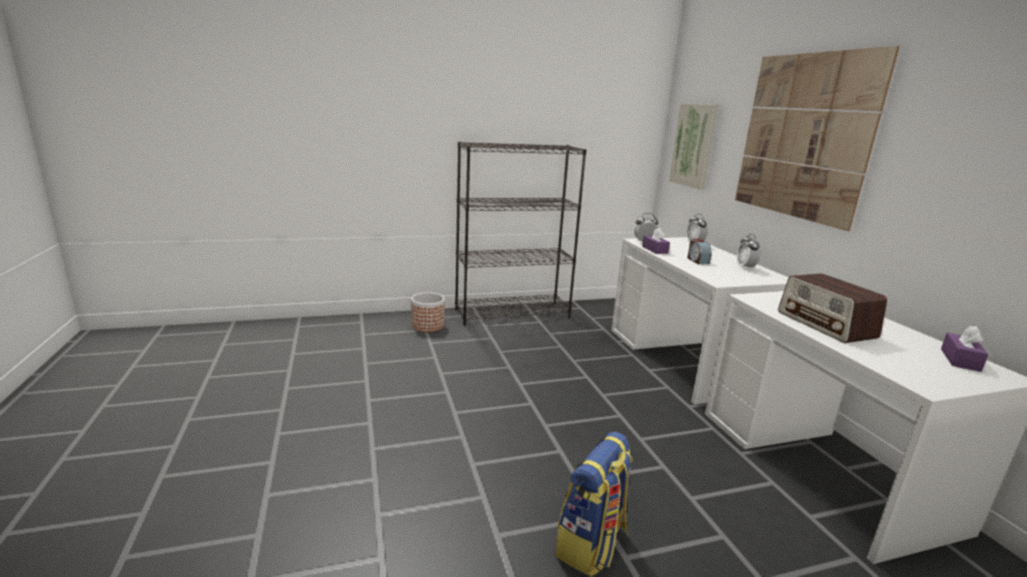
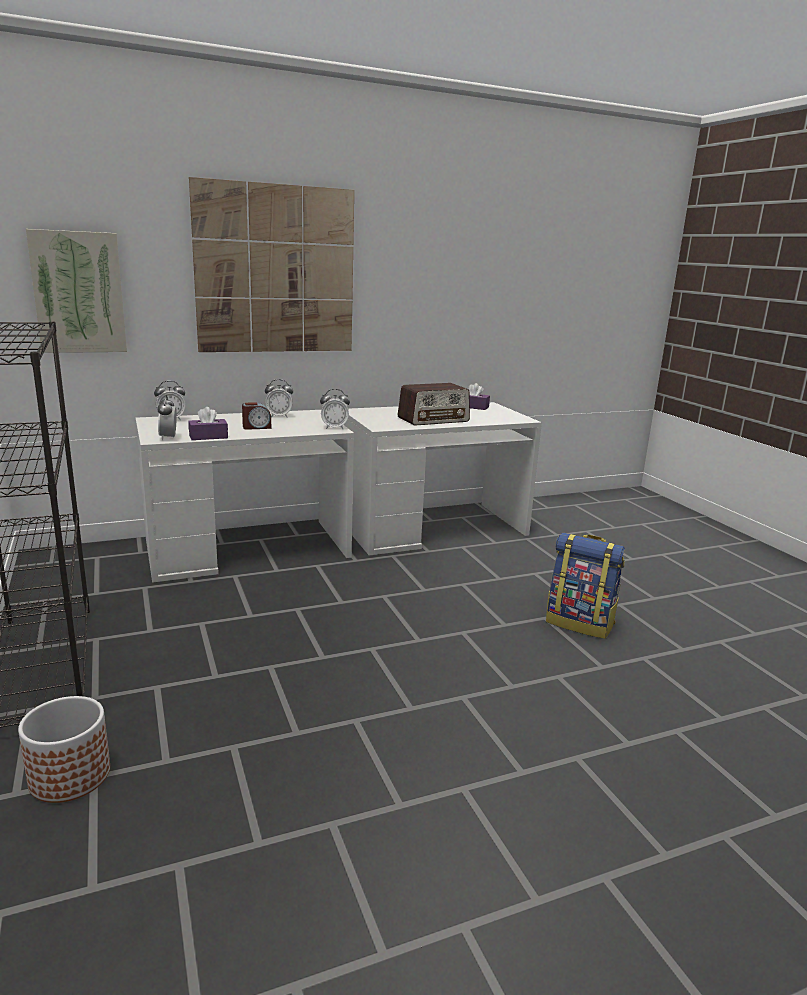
camera: 95 degrees left, 0 degrees up
(725, 282) = (334, 428): none -> alarm clock

